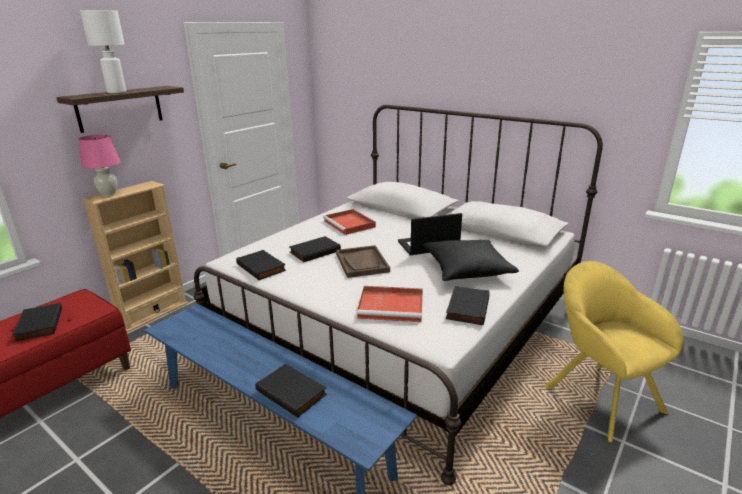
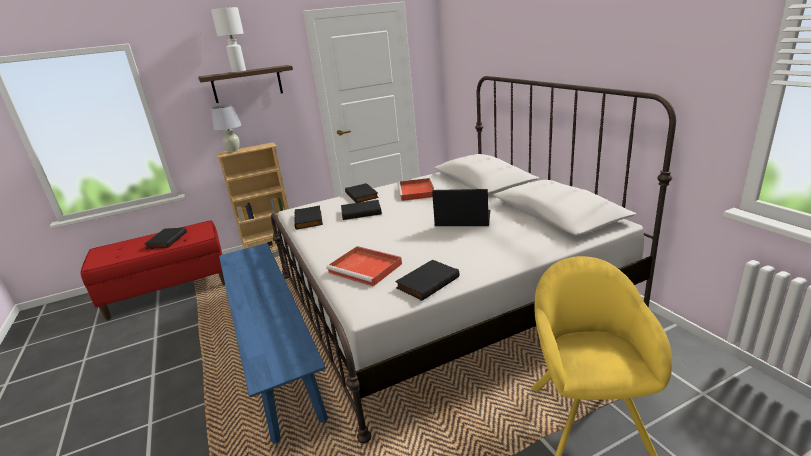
camera: 30 degrees right, 0 degrees up
(109, 194) = (233, 151): pink table lamp -> white table lamp
(293, 392) = (259, 322): black book -> black book (362, 195)
(362, 263) = (386, 227): brown tray -> none
(467, 270) = (471, 247): black pillow -> none

